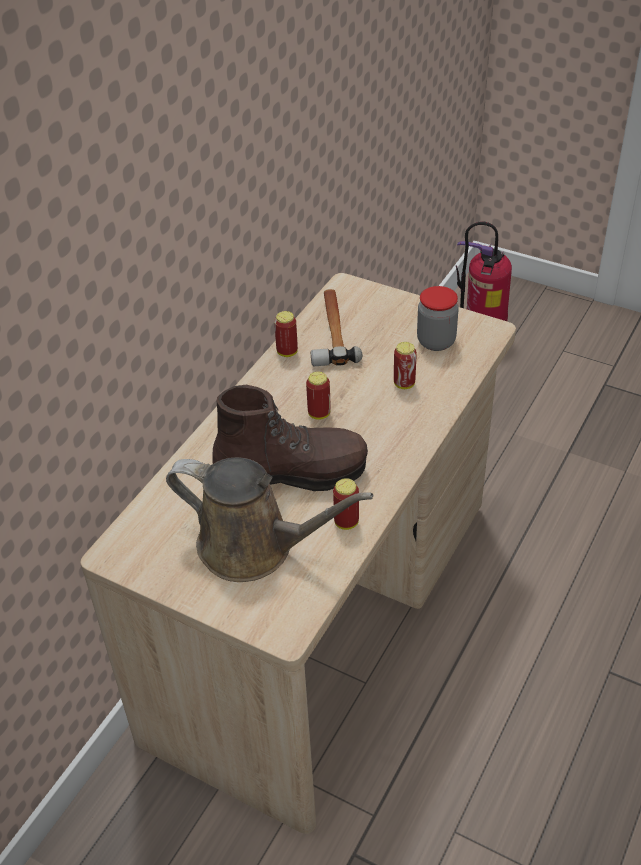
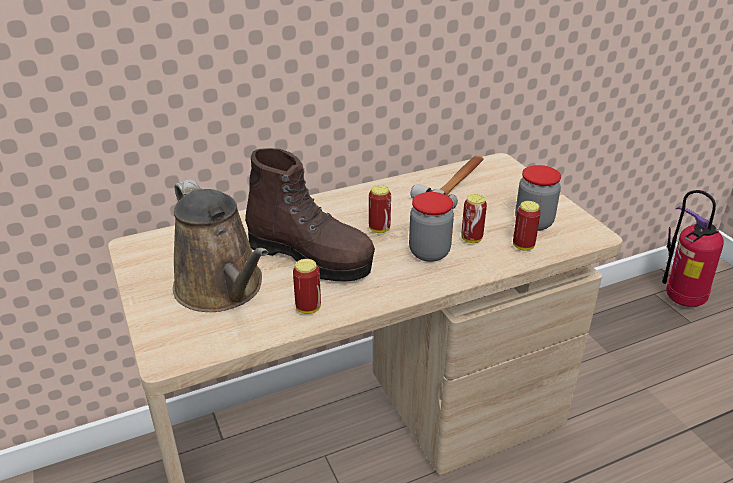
camera: 35 degrees right, 10 degrees down
(287, 352) = (404, 183): can -> can (523, 246)
(385, 416) = (429, 252): none -> jar

